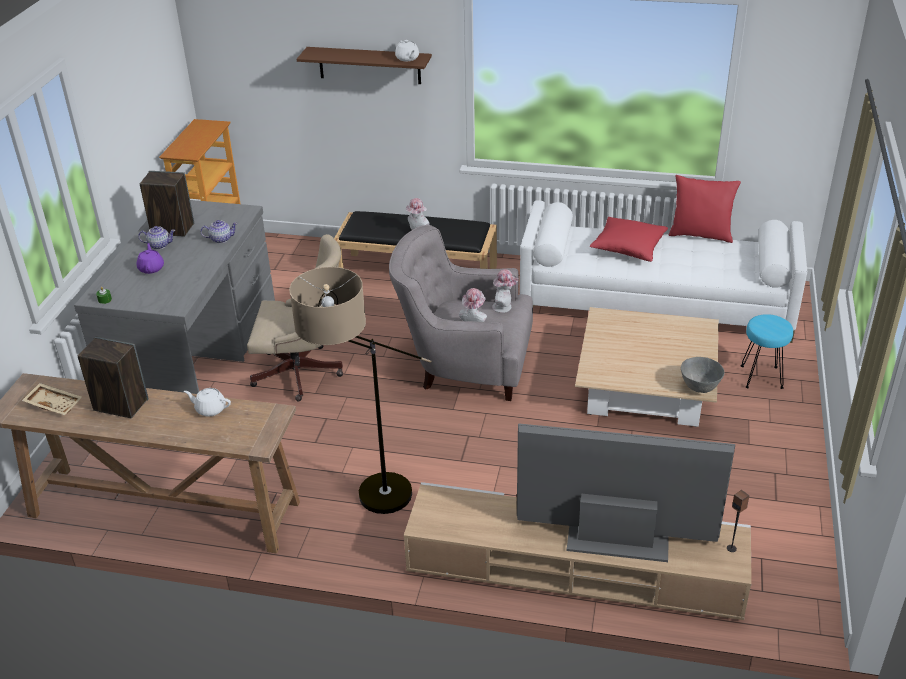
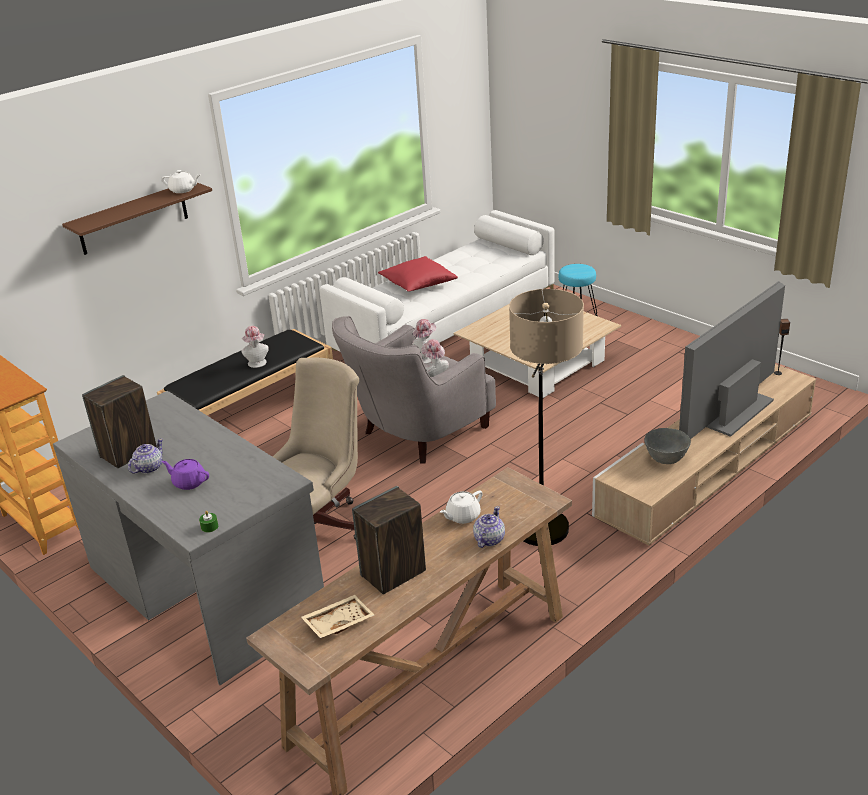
camera: 55 degrees left, 5 degrees down
(220, 239) = (195, 427): teapot -> teapot (488, 539)
(700, 235) = (440, 254): red pillow -> none
(700, 387) = (600, 325): grey bowl -> grey bowl (666, 459)

